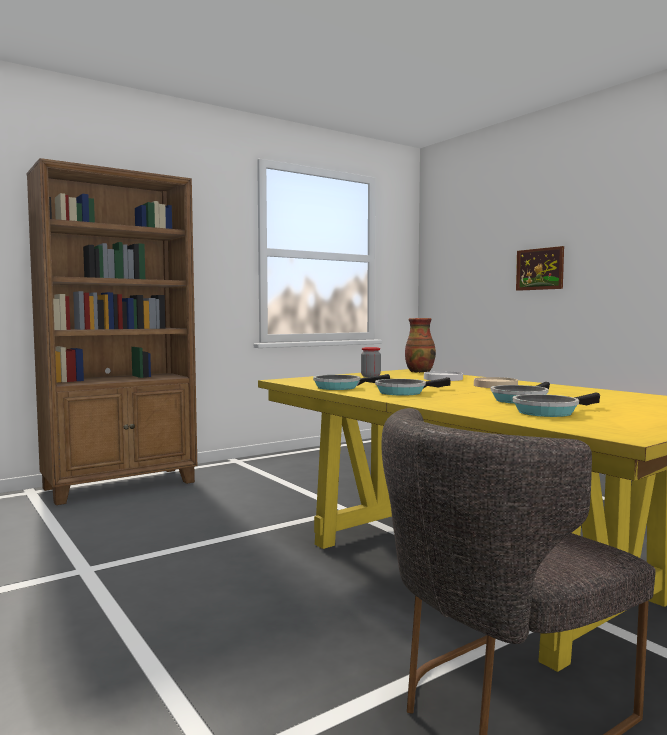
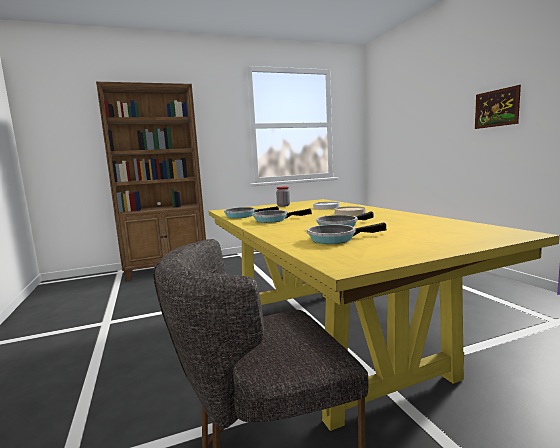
camera: 15 degrees right, 5 degrees up
(419, 371) = (324, 201): vase -> none
(539, 269) = (437, 123): picture -> picture (496, 108)

